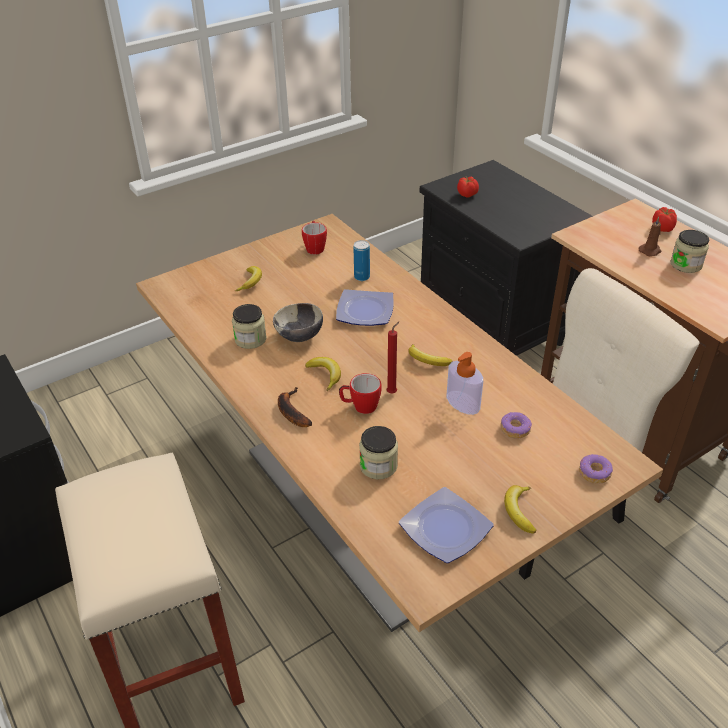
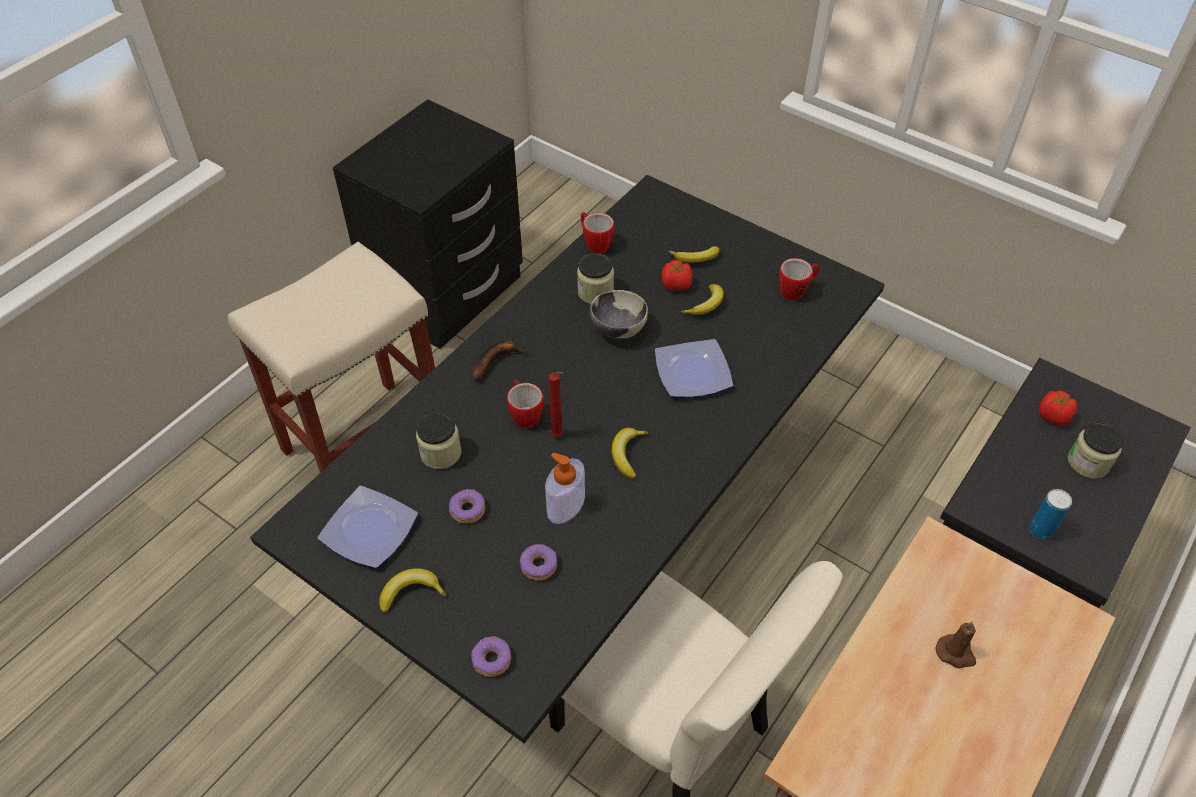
camera: 70 degrees right, 10 degrees up
(194, 327) = (595, 243): none -> mug
(325, 375) = (563, 370): banana -> banana (706, 305)
(362, 277) = (759, 351): can -> can (1040, 530)
(366, 506) = (597, 538): beige dining table -> black dining table
(446, 460) = (467, 510): none -> donut
(662, 228) = (1037, 666): tomato -> tomato (676, 285)
(686, 264) = (943, 709): jar -> jar (1088, 462)

